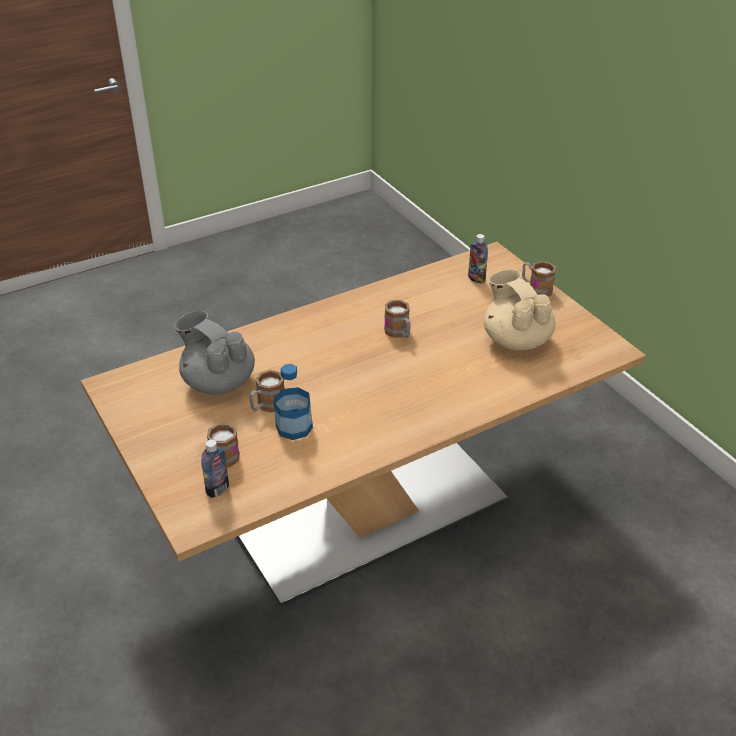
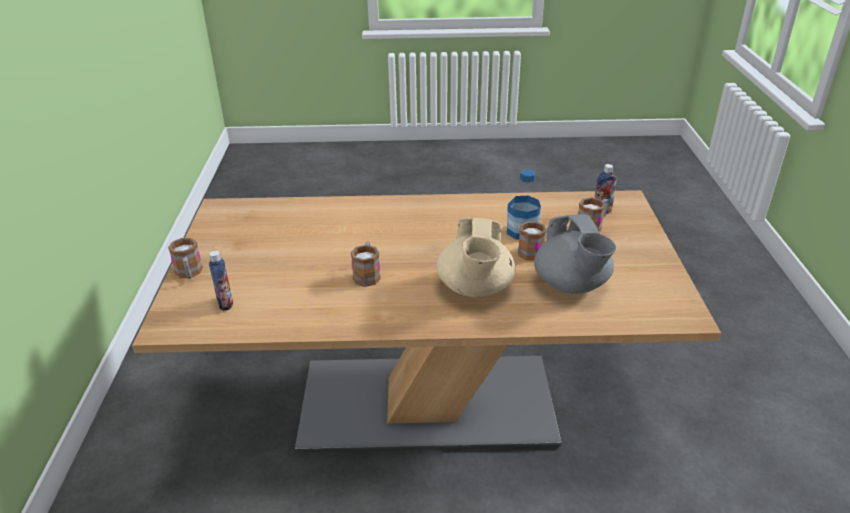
camera: 150 degrees left, 5 degrees down
(516, 339) = (277, 237): beige teapot -> beige teapot (475, 288)

